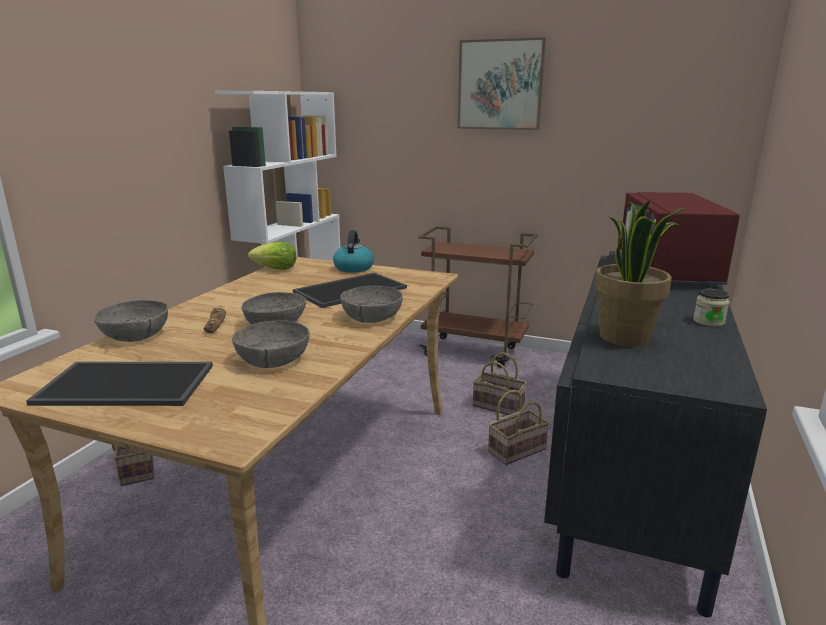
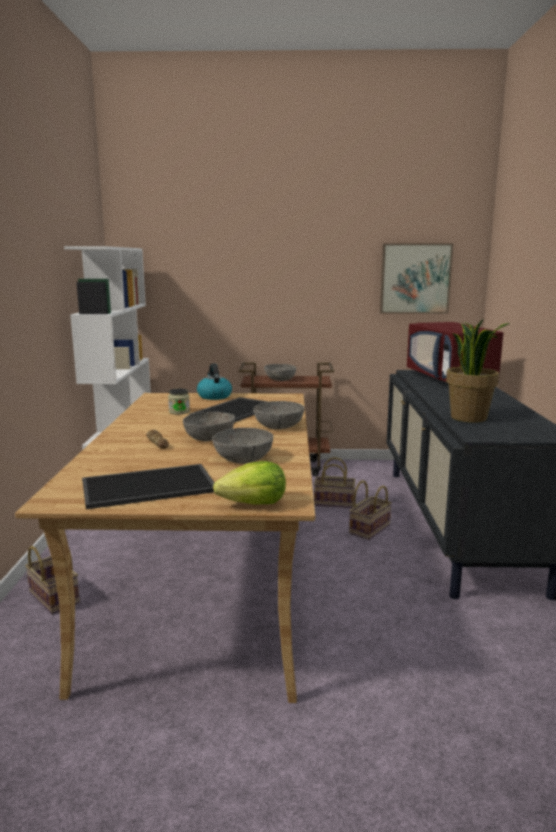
camera: 20 degrees left, 5 degrees down
(135, 335) = (99, 457): grey bowl -> grey bowl (280, 379)
(276, 269) = (147, 402): lettuce -> lettuce (254, 503)
(500, 85) = (293, 243): picture -> picture (415, 278)
(708, 321) = (507, 404): jar -> jar (179, 412)

